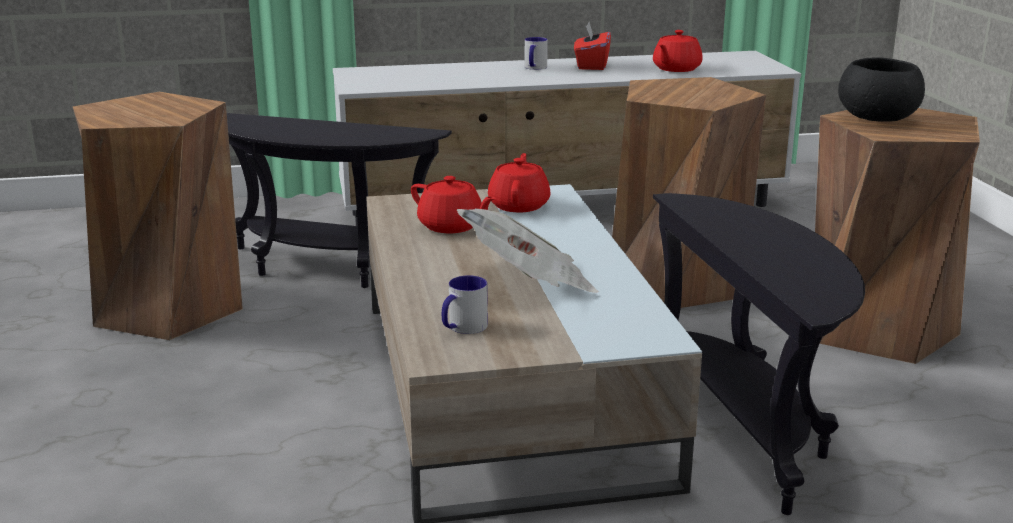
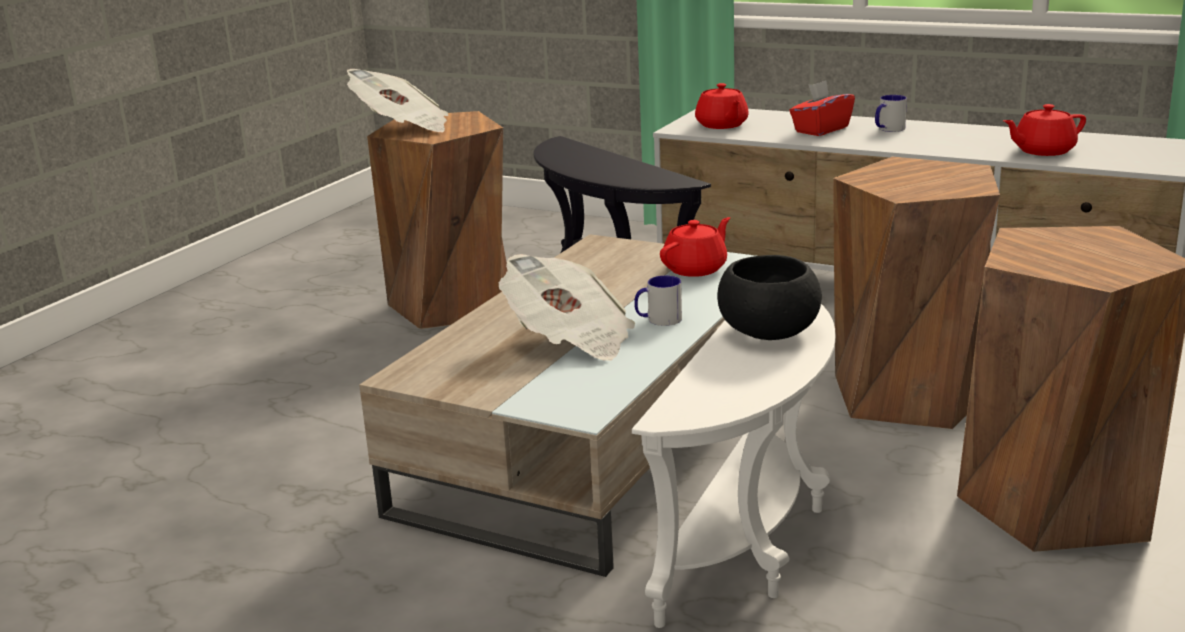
camera: 40 degrees right, 0 degrees up
(108, 116) = (402, 127): none -> newspaper
(451, 226) = (604, 275): red teapot -> red teapot (722, 125)
(463, 328) = (457, 360): mug -> mug (658, 320)
(591, 65) = (955, 134): red tissue box -> red tissue box (821, 130)
(747, 423) = (752, 542): black side table -> white side table
(877, 119) = (1053, 244): black bowl -> black bowl (768, 333)

